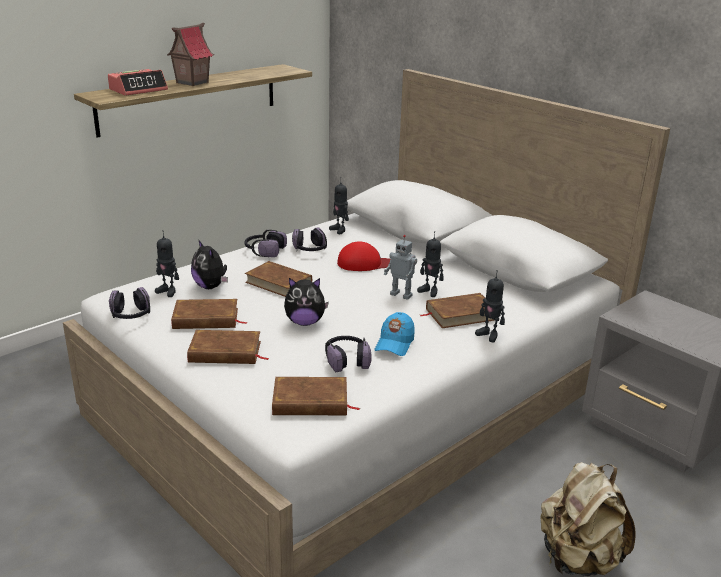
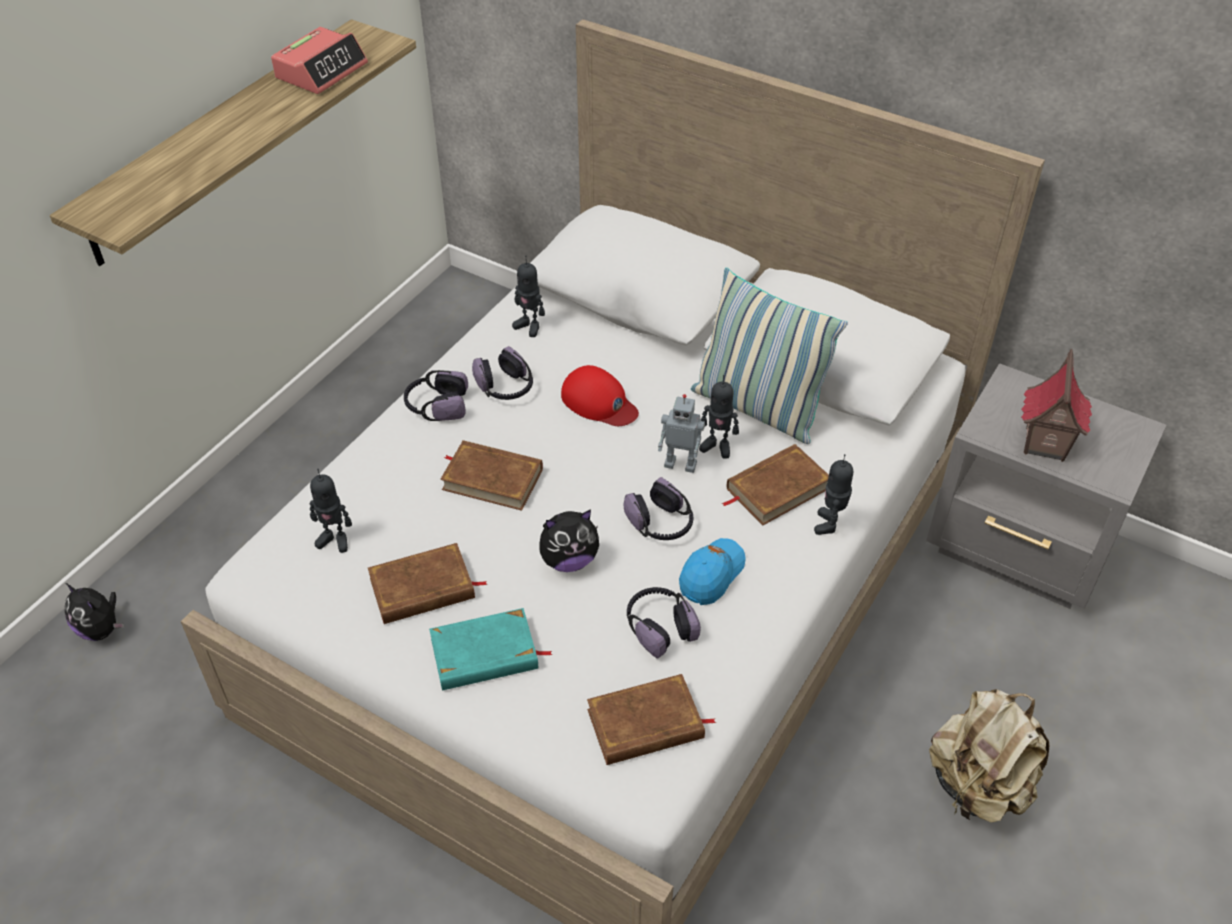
camera: 15 degrees left, 20 degrees up
(131, 315) = (307, 609): headphones -> headphones (660, 523)
(138, 90) = (156, 176): alarm clock -> alarm clock (321, 71)
(192, 82) = (233, 128): toy house -> toy house (1044, 444)
(211, 287) = (395, 512): plush toy -> plush toy (101, 629)
(225, 352) = (485, 655): brown book -> turquoise book
(364, 263) = (599, 402): red cap -> red cap turned 60 degrees clockwise
(394, 343) = (711, 575): blue cap -> blue cap turned 150 degrees counterclockwise
(465, 280) = (757, 408): none -> pillow
(489, 335) = (830, 524): toy robot -> toy robot turned 75 degrees clockwise

